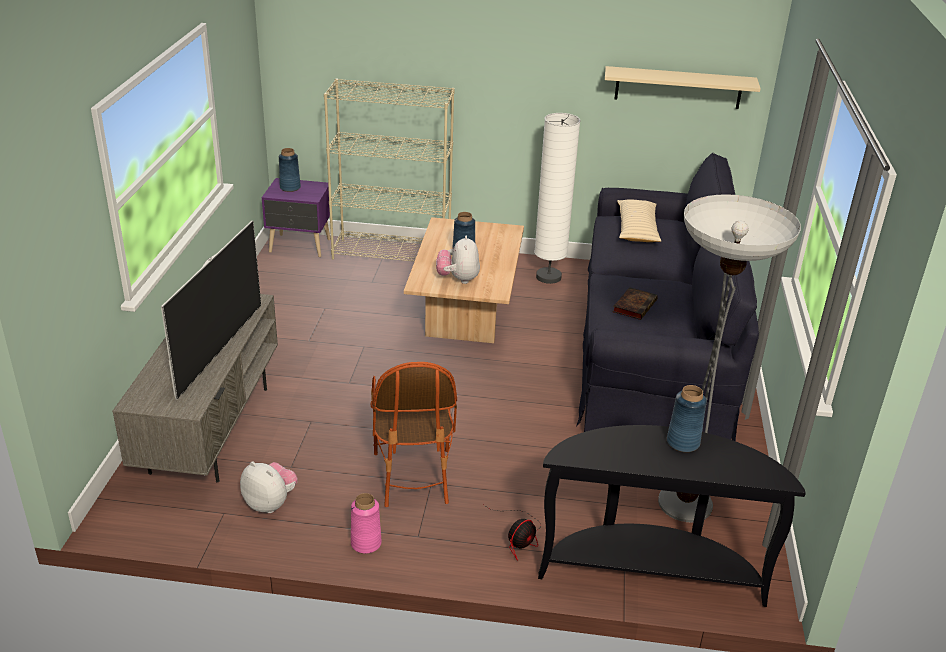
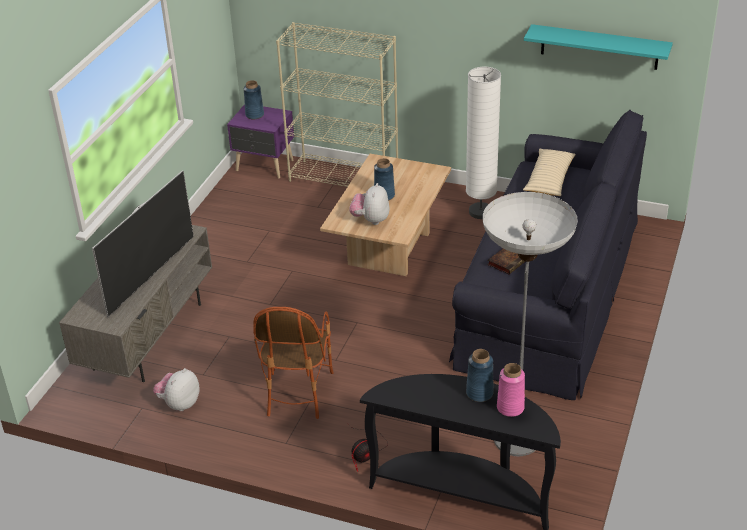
camera: 15 degrees right, 5 degrees up
(270, 503) = (179, 404): plush toy -> plush toy turned 105 degrees counterclockwise
(366, 543) = (244, 444): pink vase -> pink vase (510, 408)
(678, 87) = (599, 47): beige shelf -> turquoise shelf

